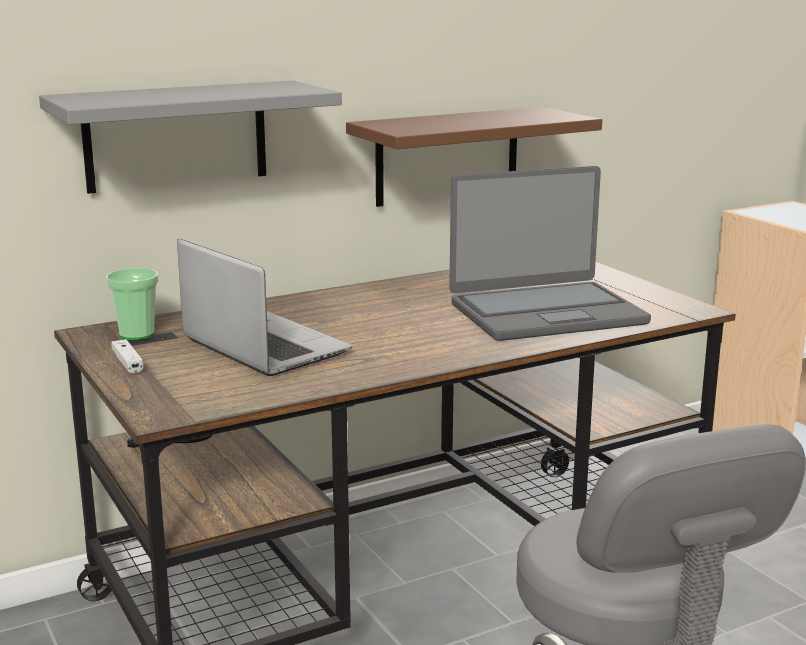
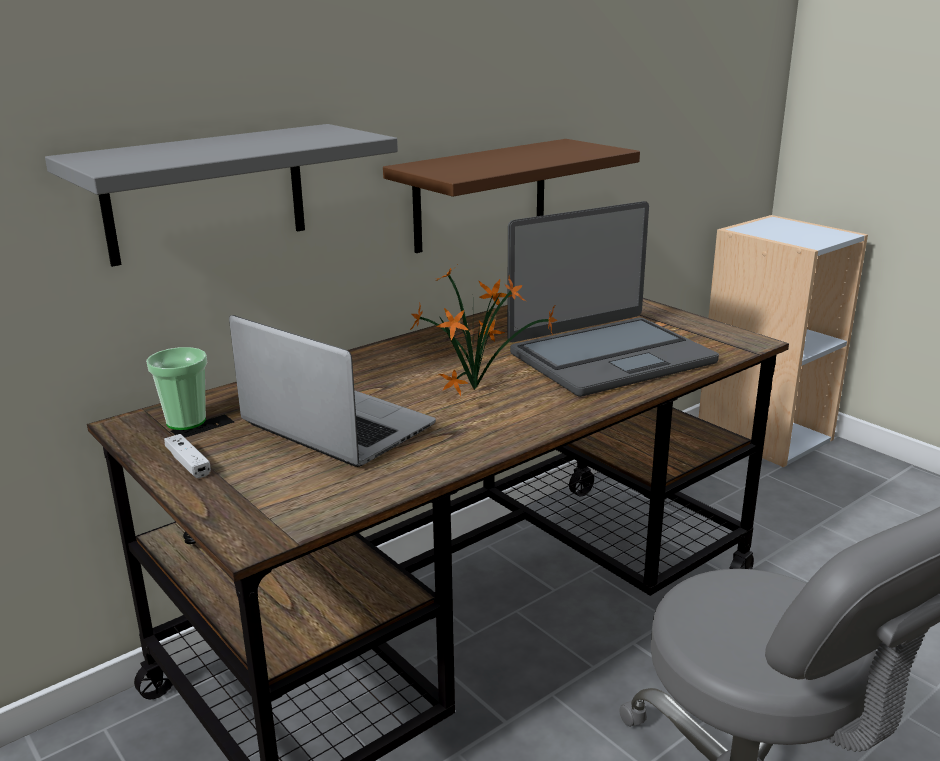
camera: 10 degrees left, 5 degrees up
(405, 329) = (477, 389): none -> potted plant

